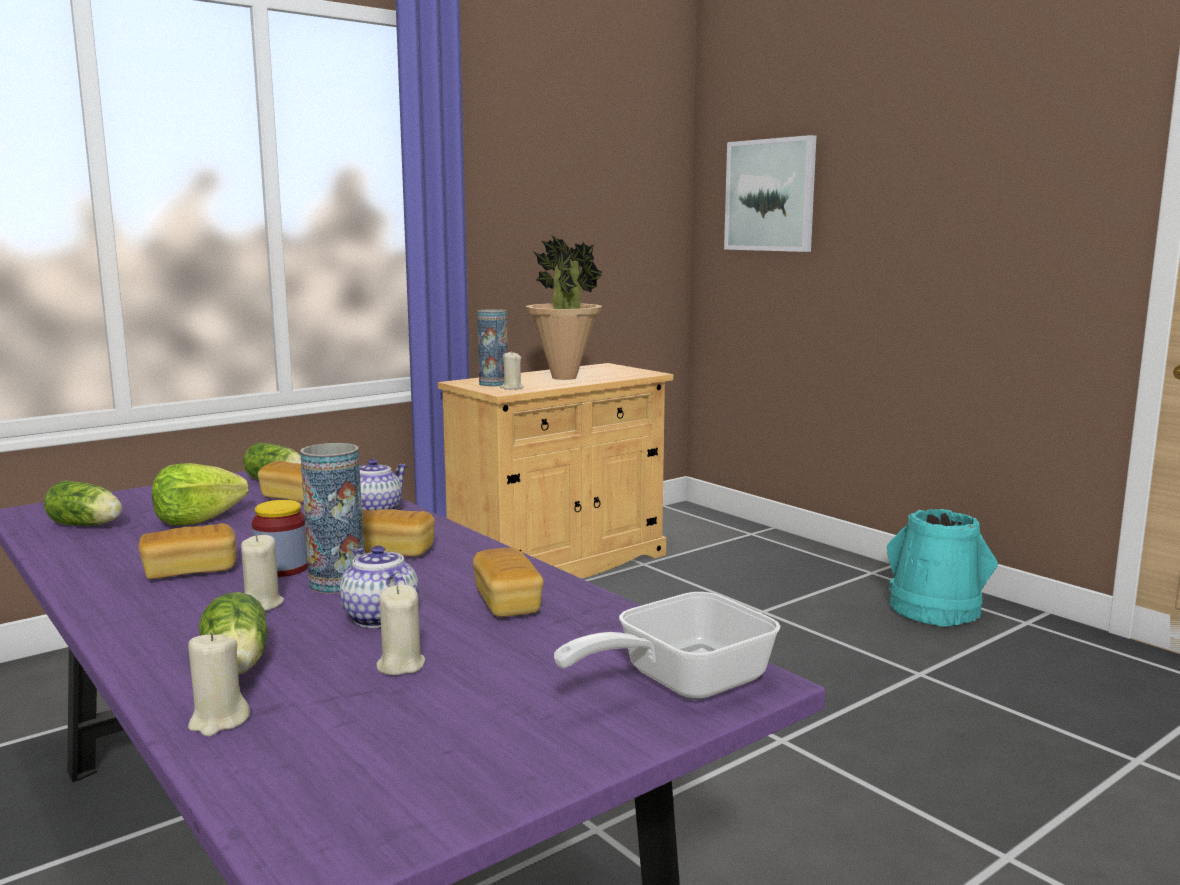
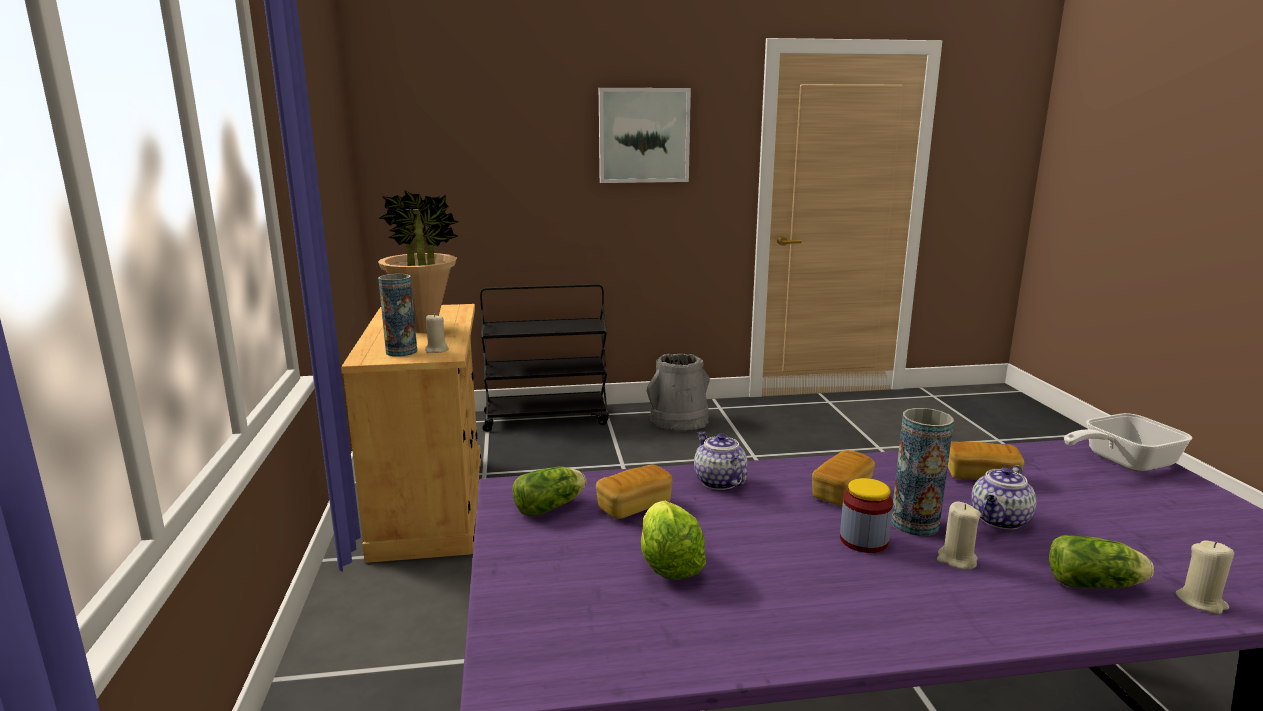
camera: 60 degrees left, 5 degrees up
(88, 525) = (628, 633): lettuce -> none
(190, 571) = (849, 583): bread -> none
(379, 617) = (1000, 520): teapot -> teapot turned 45 degrees counterclockwise
(400, 665) = (1095, 527): beige candle -> none
(679, 682) = (1121, 462): frying pan -> frying pan turned 75 degrees clockwise
(770, 195) = (454, 135): picture -> picture (644, 135)
(804, 552) = (546, 418): none -> black cart
(934, 610) = (679, 420): turquoise bucket -> grey bucket

